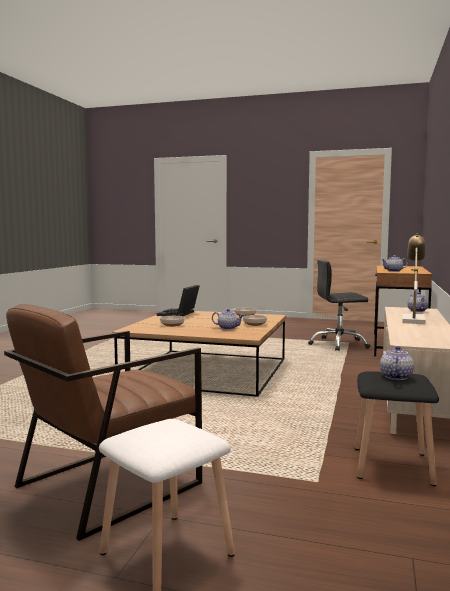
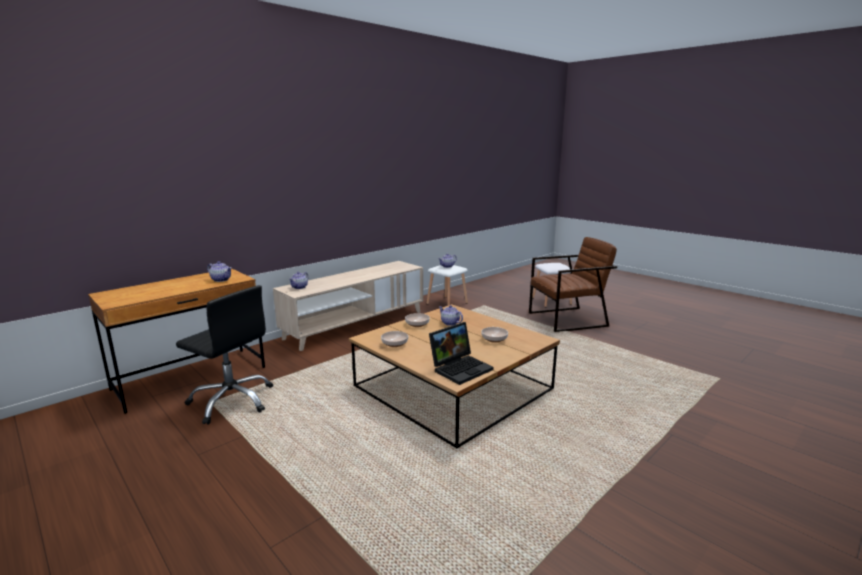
camera: 150 degrees left, 10 degrees up
(393, 466) = (447, 303): black stool -> white stool
(412, 319) = (344, 279): table lamp -> none

